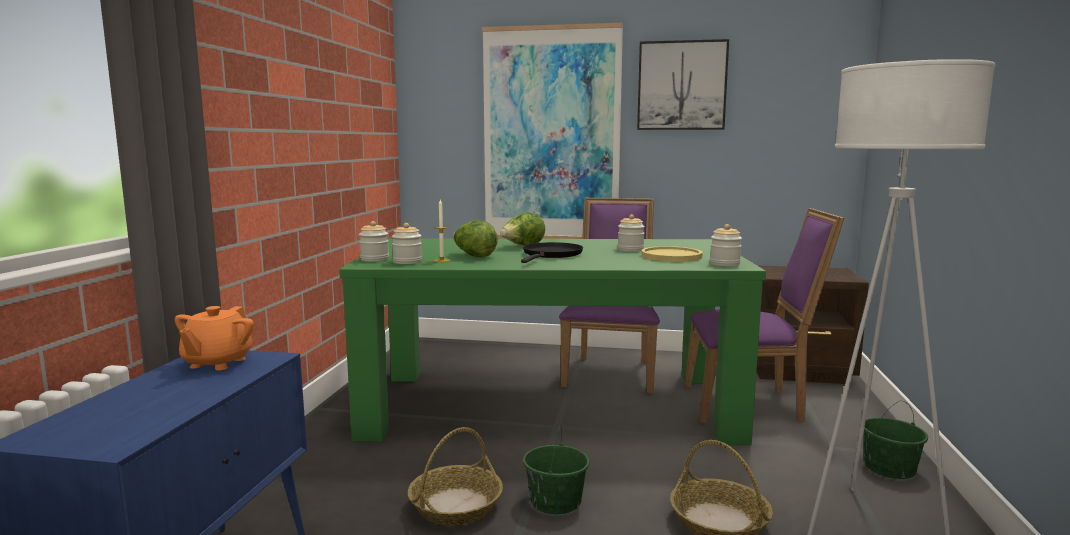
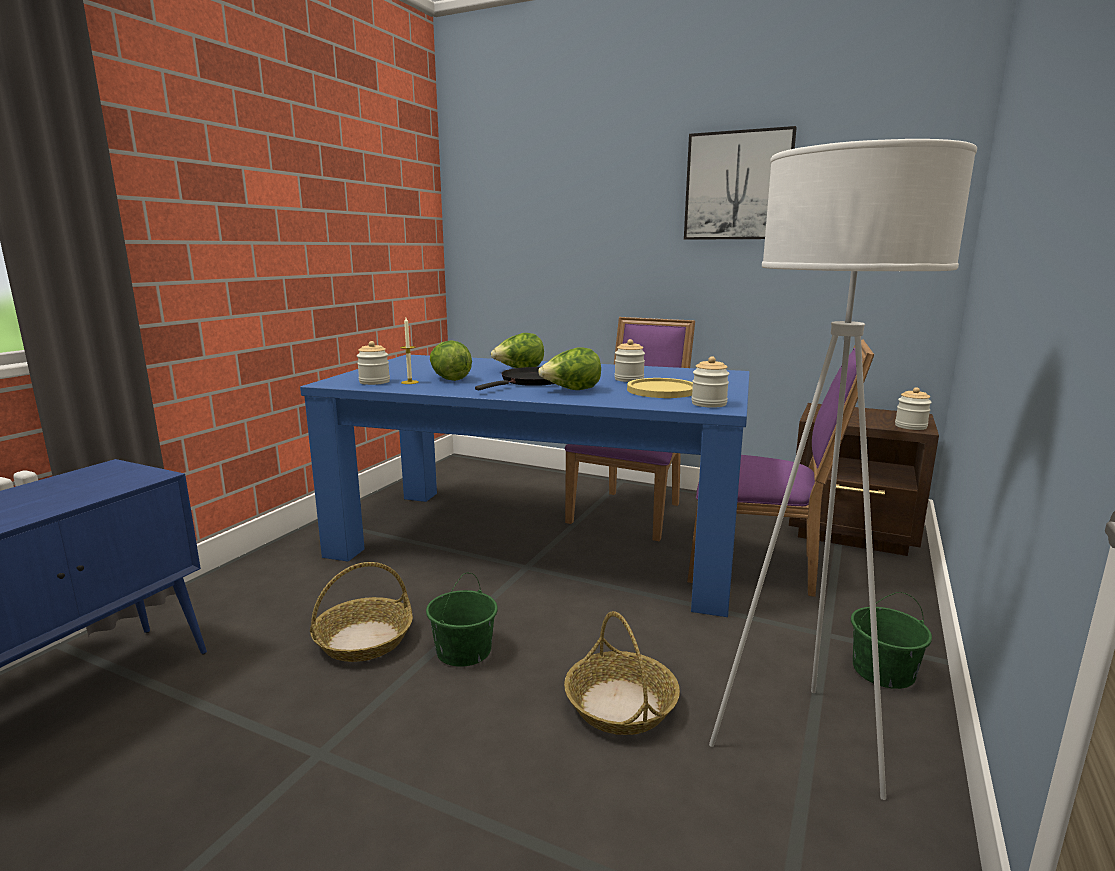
camera: 15 degrees right, 5 degrees up
(217, 363) = (102, 477): orange teapot -> none
(374, 259) = (349, 377): jar -> jar (910, 426)
(550, 404) = (539, 541): green dining table -> blue dining table
(551, 135) = (592, 246): picture -> none
(598, 260) = (571, 390): none -> lettuce

